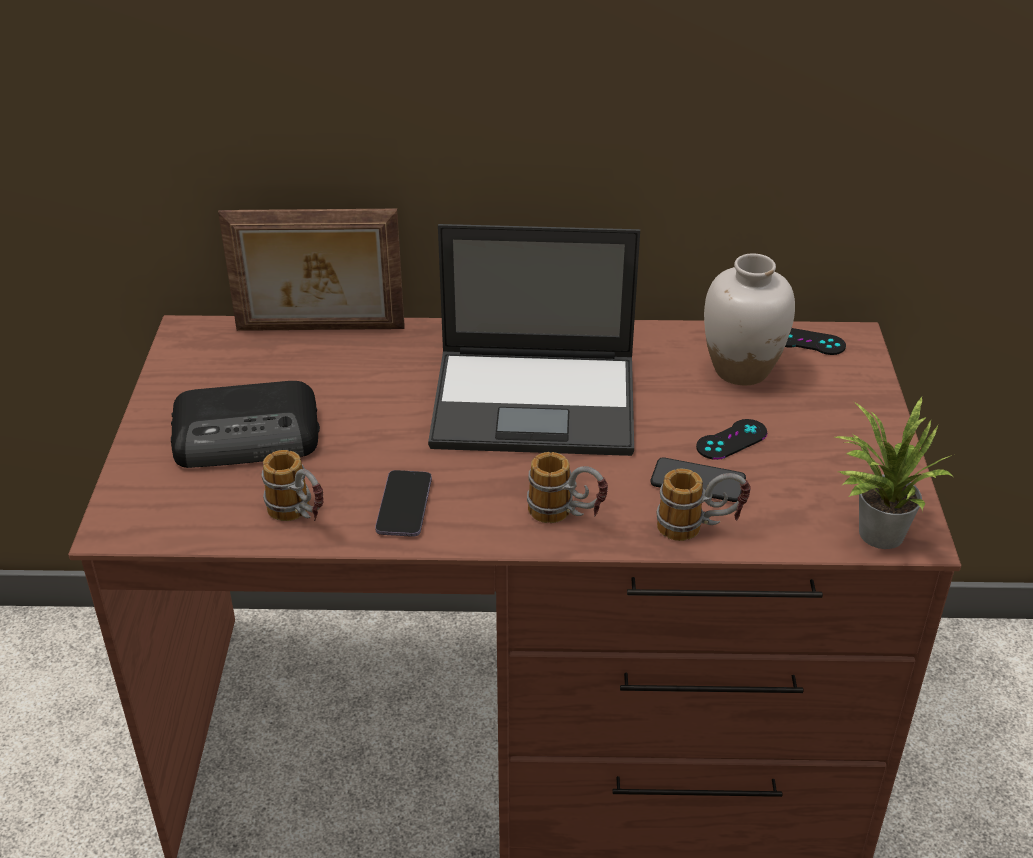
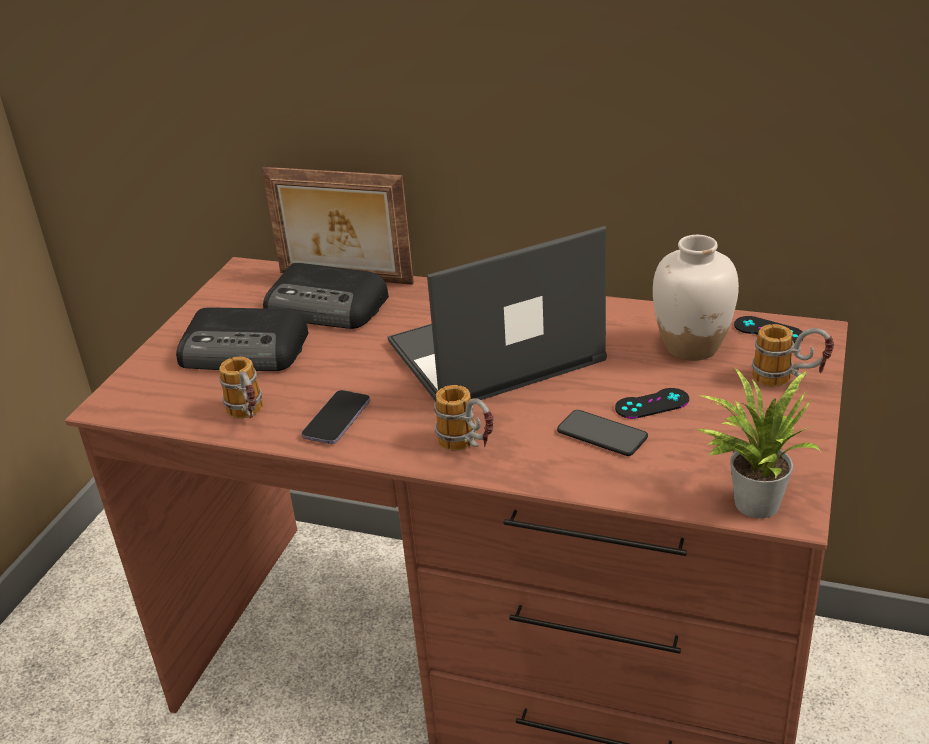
camera: 20 degrees right, 5 degrees down
(318, 368) = (327, 307): none -> radio
(537, 402) = (493, 352): laptop -> laptop turned 135 degrees clockwise
(699, 529) = (582, 474): mug -> mug (788, 380)

